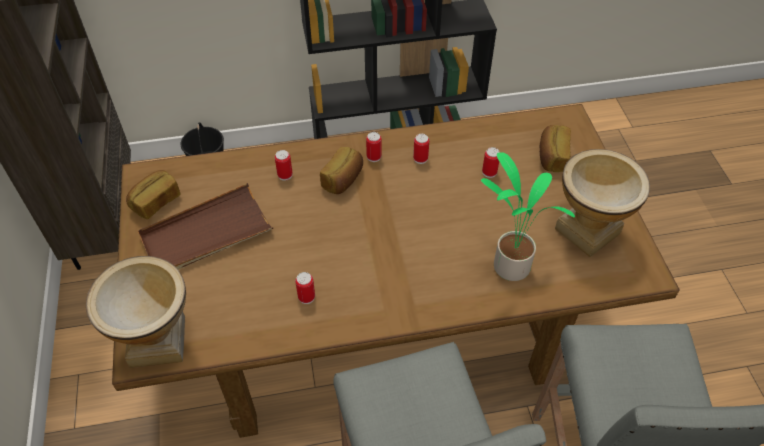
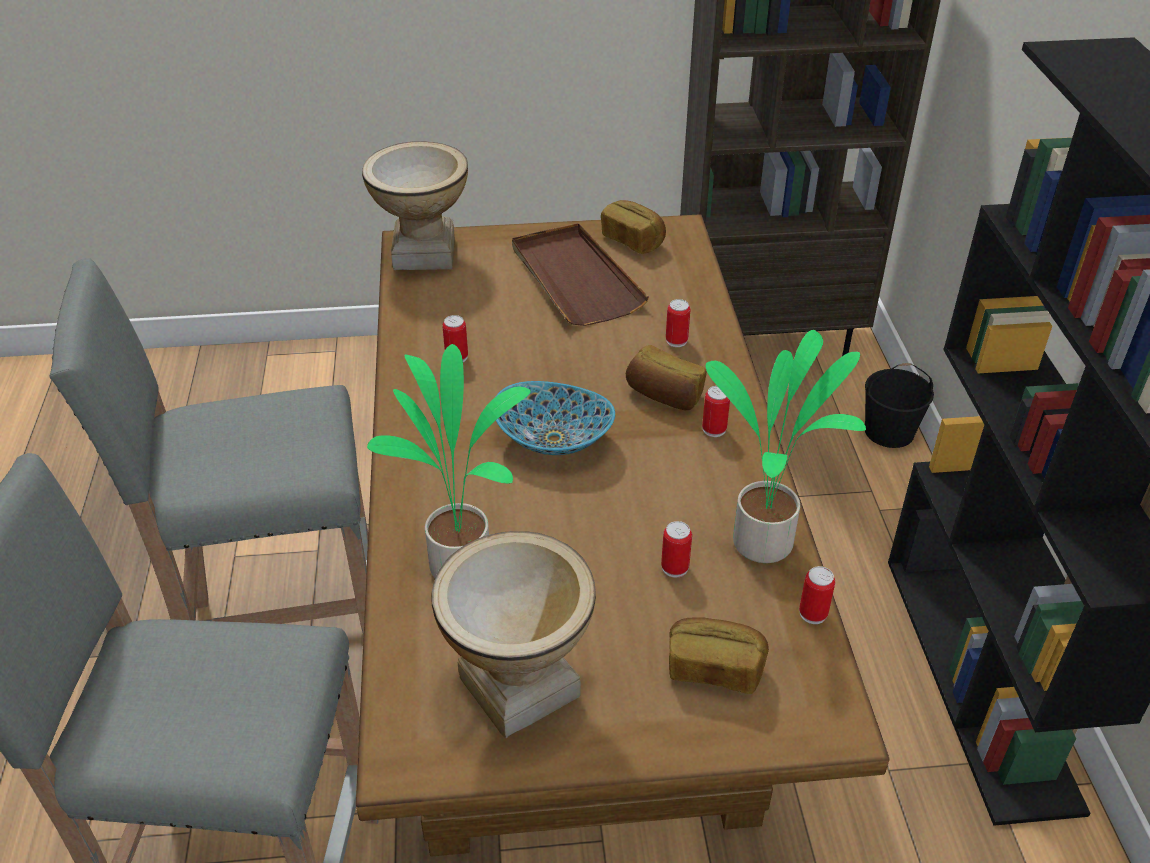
camera: 95 degrees right, 10 degrees down
(393, 232) = (554, 440): none -> bowl
(420, 158) = (710, 482): can -> can (813, 613)
(463, 136) = (767, 543): none -> potted plant

